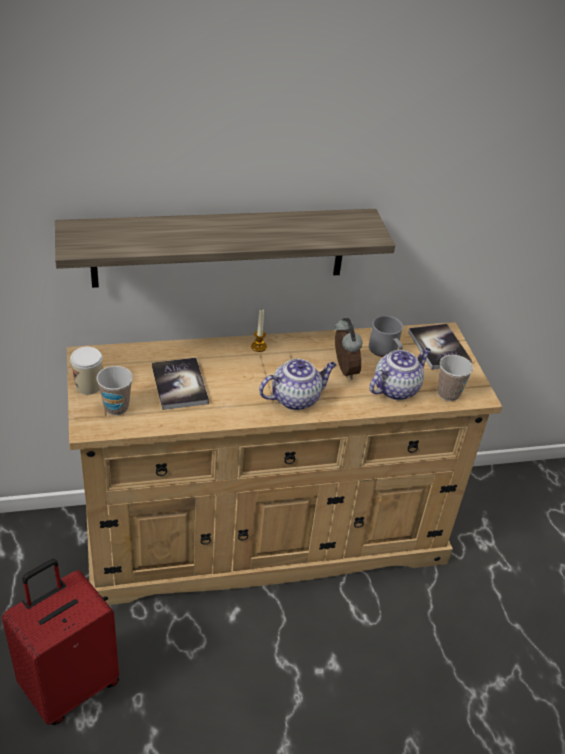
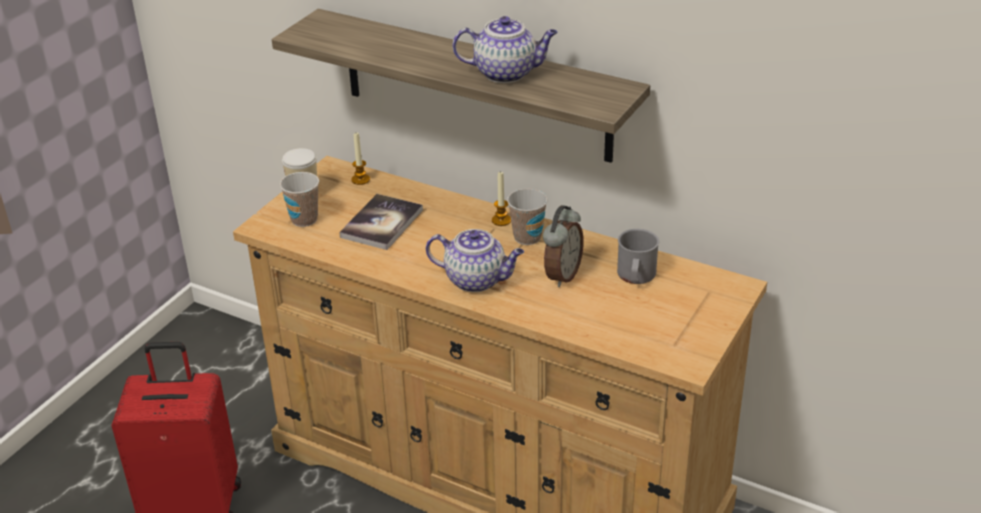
camera: 45 degrees right, 5 degrees down
(120, 356) = (360, 180): none -> candle
(396, 388) = (597, 315): teapot -> teapot (506, 73)
(438, 348) = (706, 298): book -> none
(448, 394) = (652, 346): cup -> cup (527, 237)

